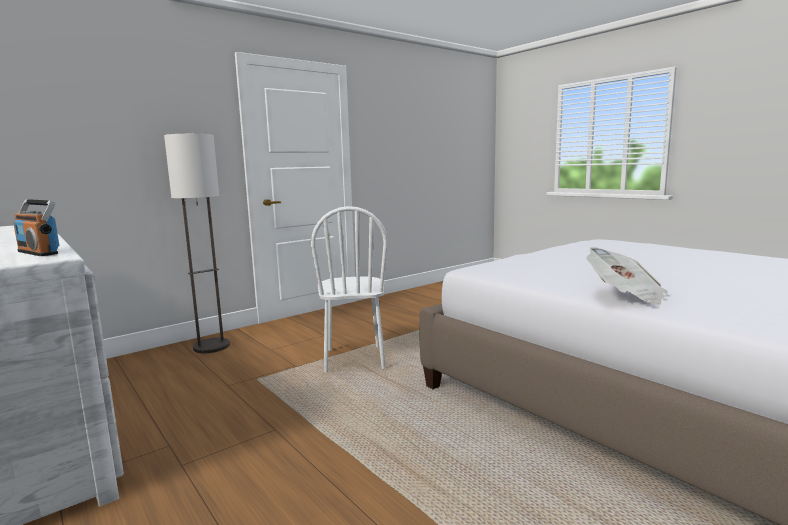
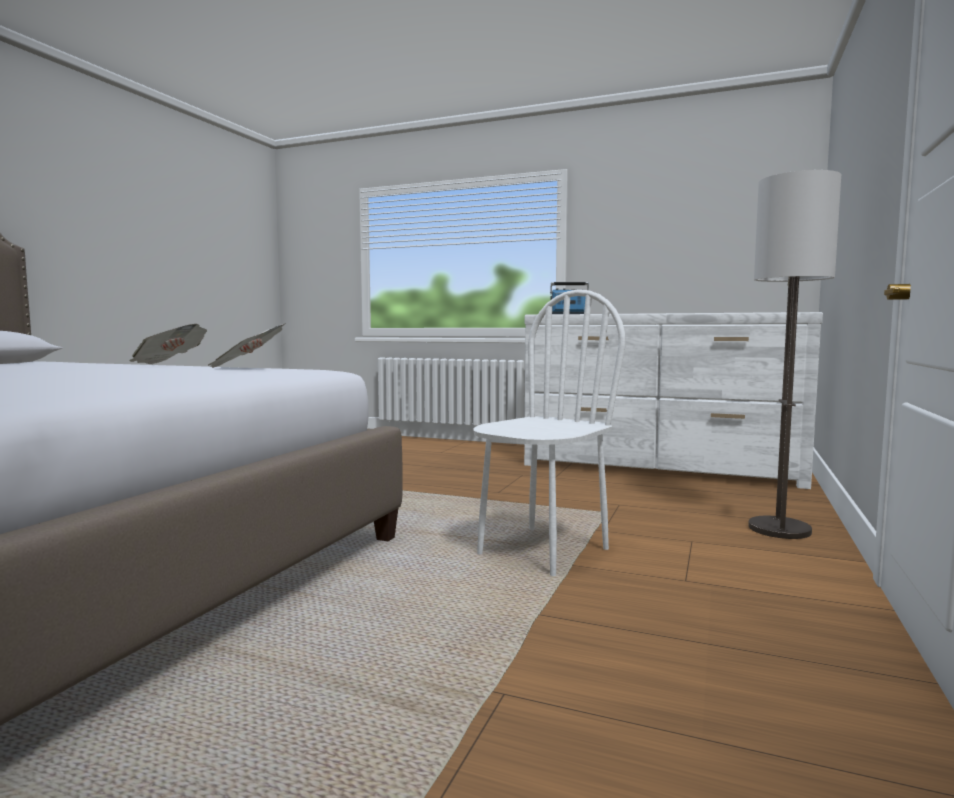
camera: 150 degrees right, 5 degrees down
(354, 359) = (542, 551): white chair -> white chair turned 75 degrees clockwise
(533, 274) = (246, 368): none -> newspaper

